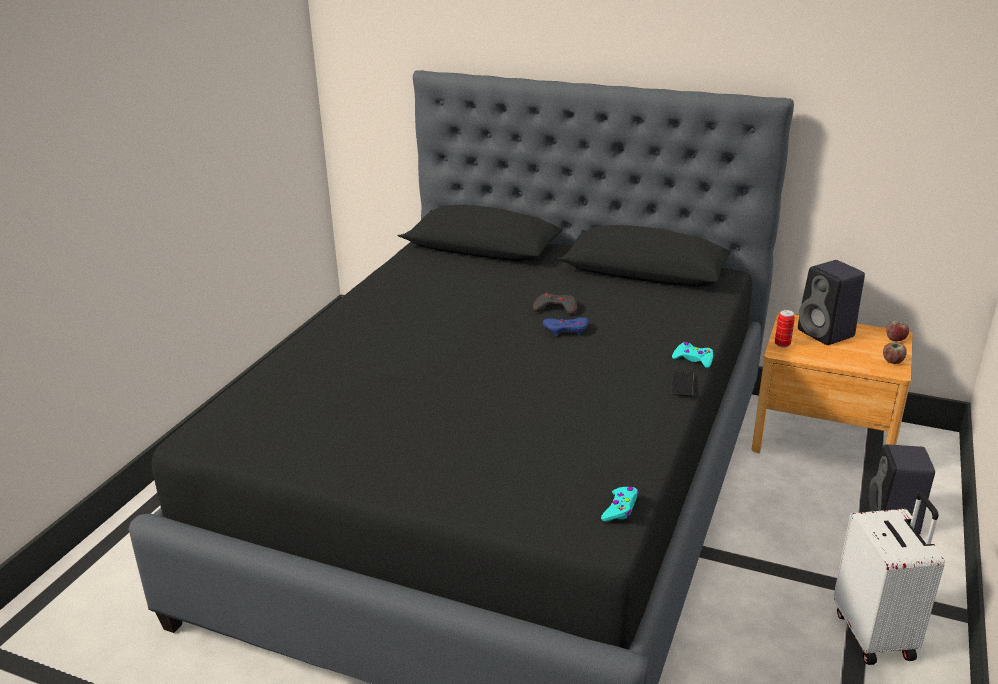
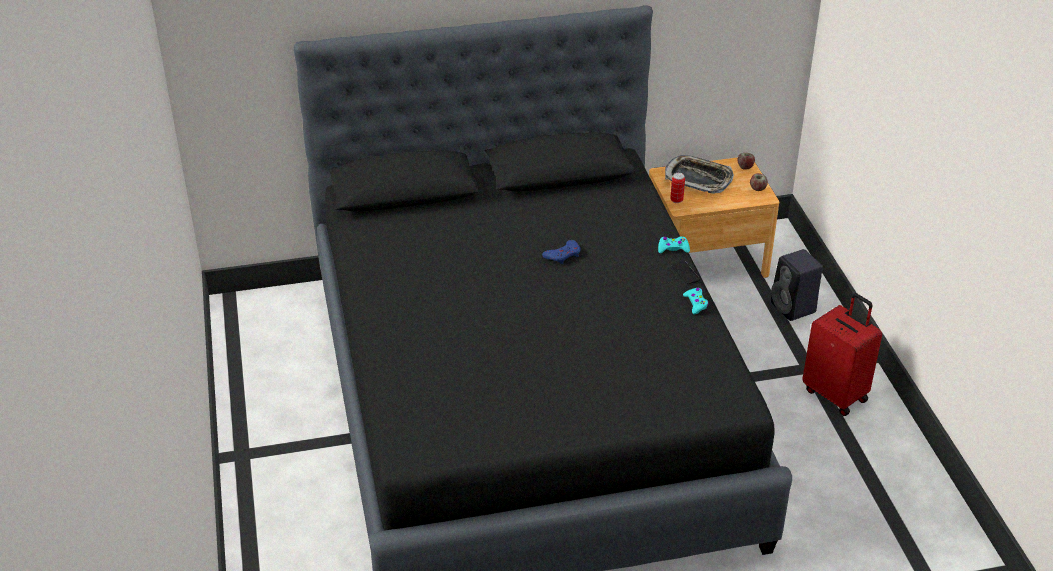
camera: 35 degrees left, 10 degrees up
(555, 308) = (534, 237): grey game controller -> none
(620, 509) = (735, 381): turquoise game controller -> turquoise game controller (696, 303)
(827, 334) = (698, 178): black speaker -> tray
(875, 634) = (836, 394): white suitcase -> red suitcase

